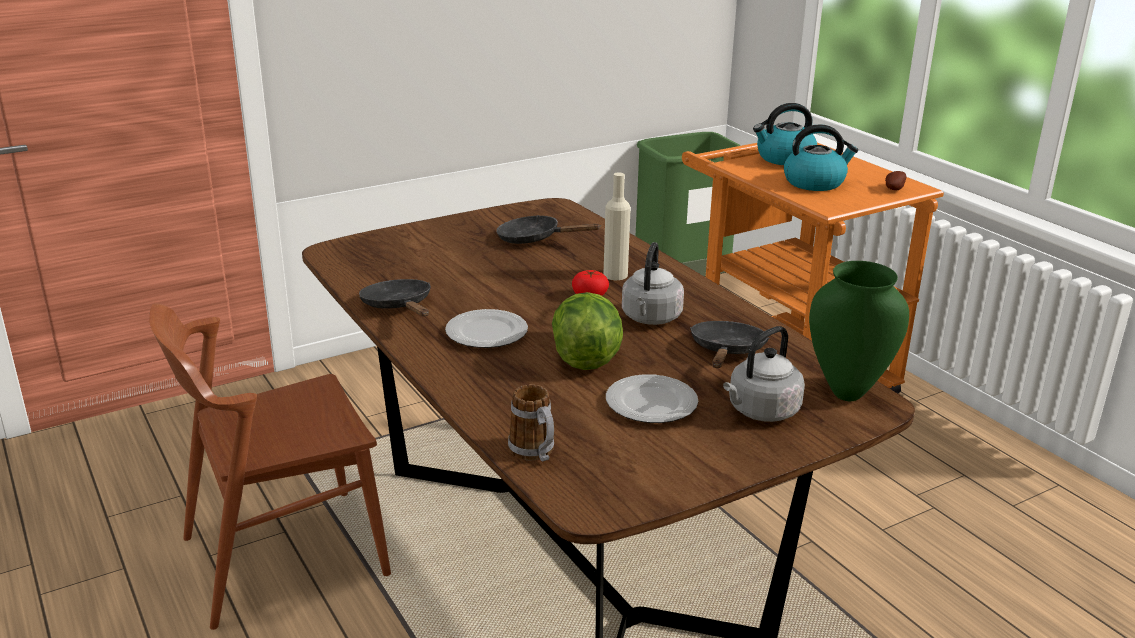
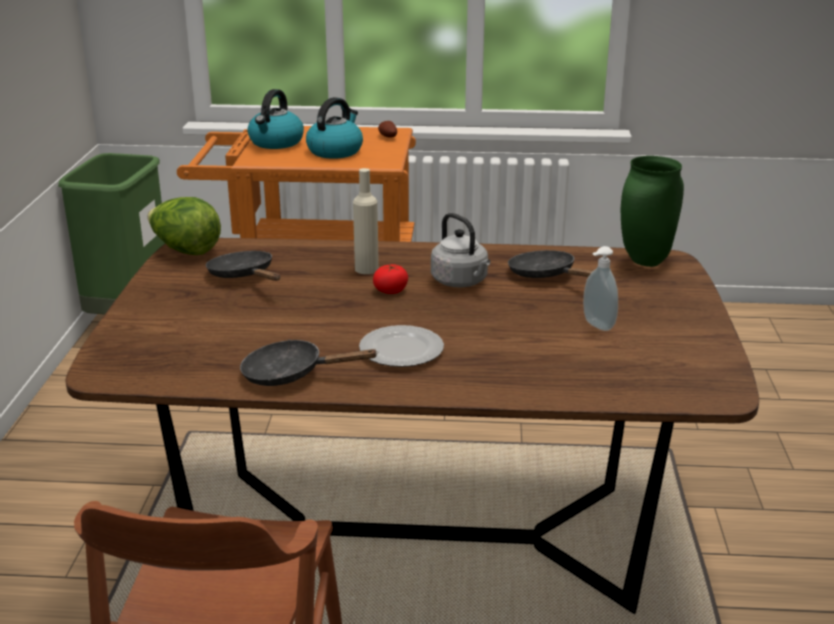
camera: 55 degrees left, 0 degrees up
(534, 239) = (244, 276): black frying pan -> black frying pan turned 90 degrees clockwise
(535, 454) = (628, 391): mug -> none
(585, 357) = (494, 325): lettuce -> lettuce (185, 250)
(651, 404) = (596, 326): plate -> soap dispenser
(761, 411) = (644, 295): grey kettle -> none

